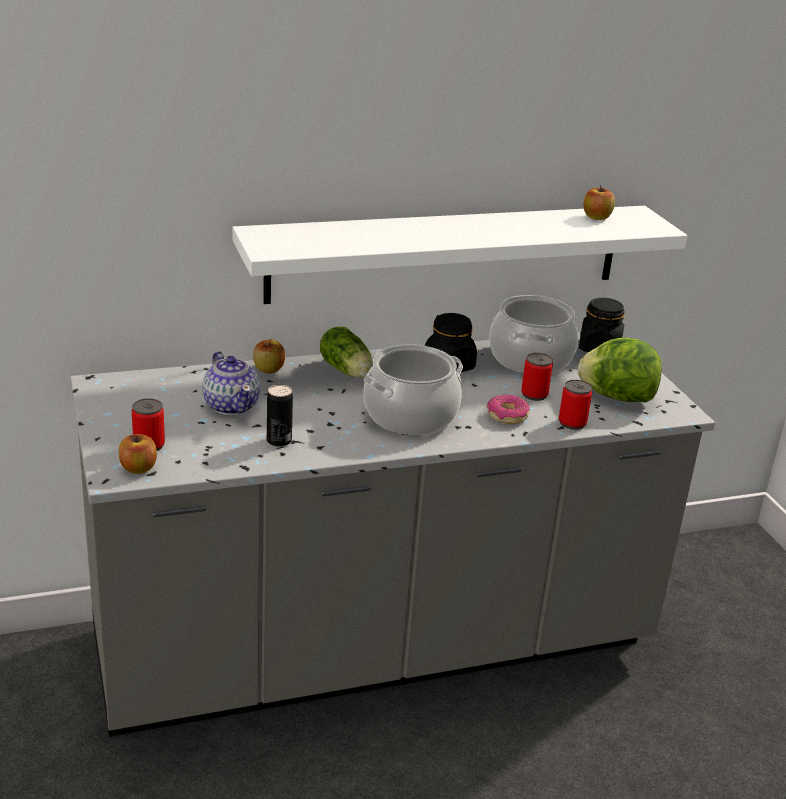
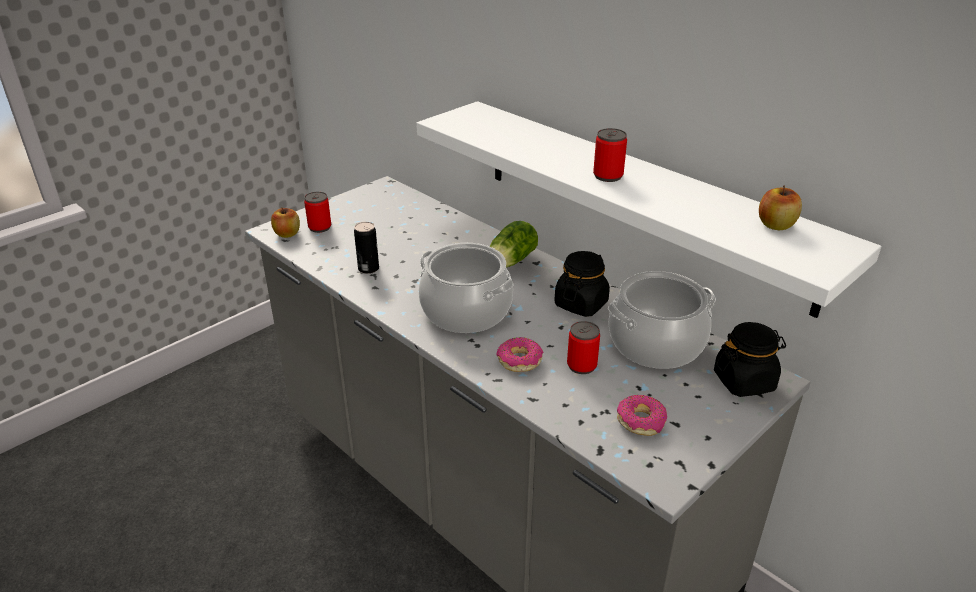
camera: 65 degrees right, 5 degrees up
(231, 405) = (402, 236): teapot -> none
(268, 369) = (473, 231): apple -> none
(572, 423) = (548, 404): can -> can (608, 176)
(617, 397) = (641, 421): lettuce -> donut

